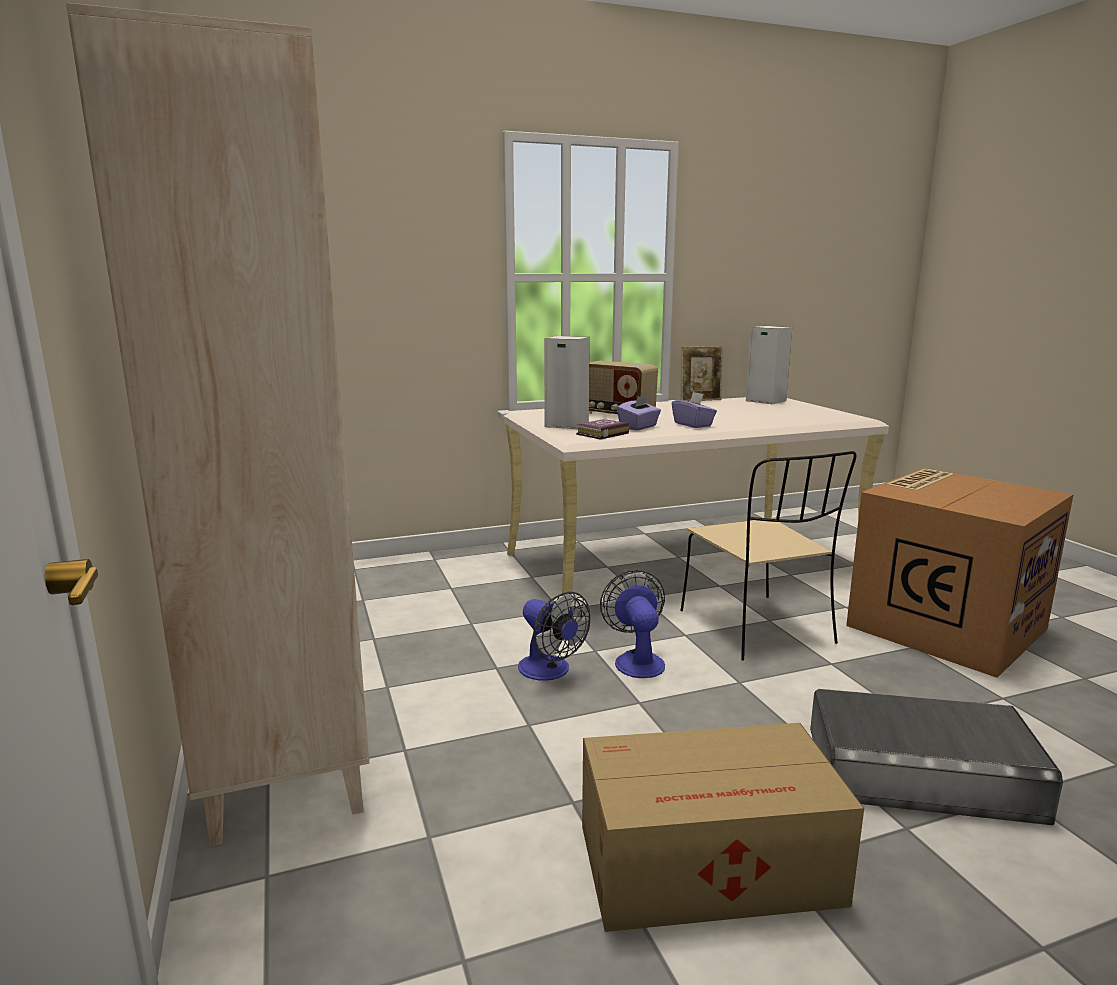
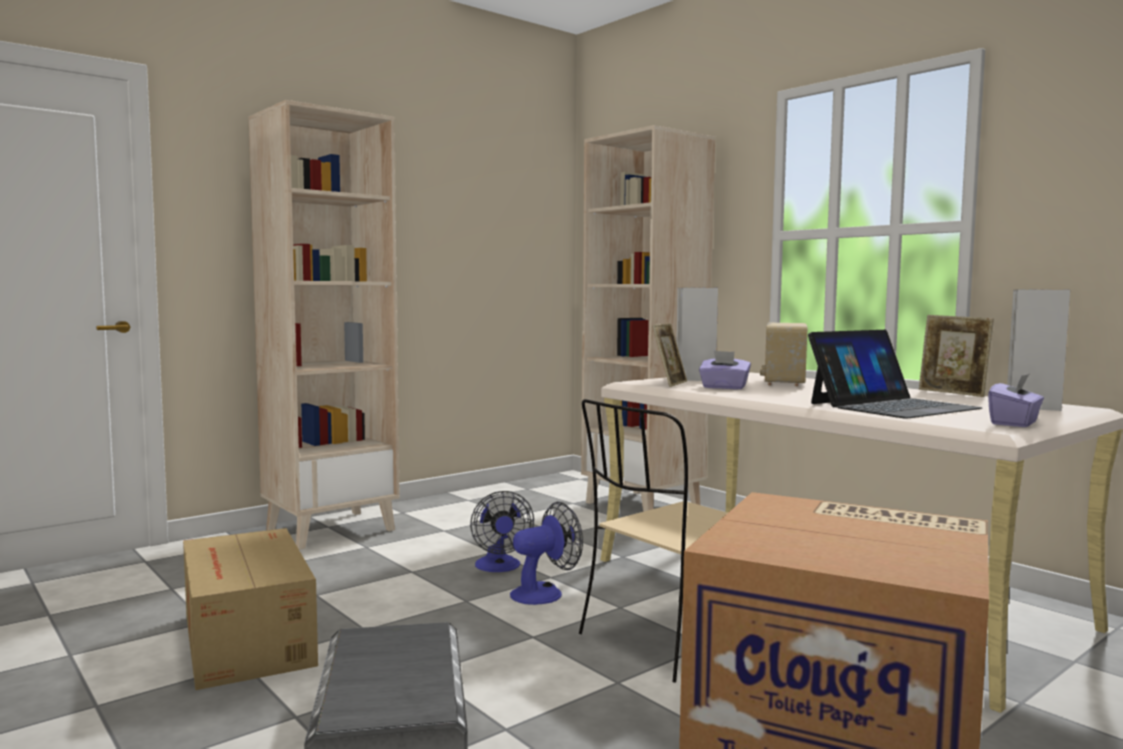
camera: 70 degrees right, 10 degrees down
(414, 571) = (643, 505): none -> beige bookcase
(550, 671) = (499, 567): fan -> fan turned 45 degrees counterclockwise
(601, 434) = (669, 384): book -> picture frame
(693, 424) = (774, 395): purple tissue box -> purple tissue box (1015, 423)
(760, 416) = (892, 406): none -> laptop

